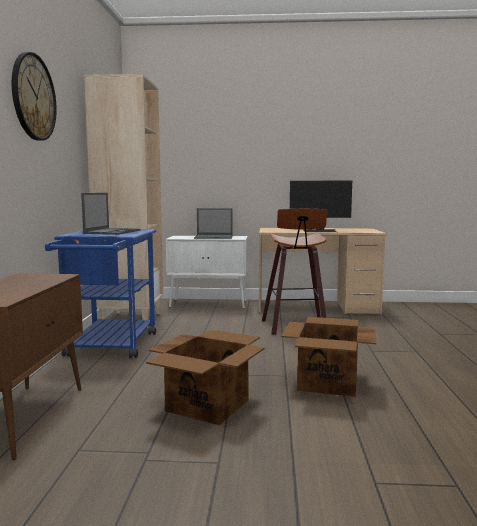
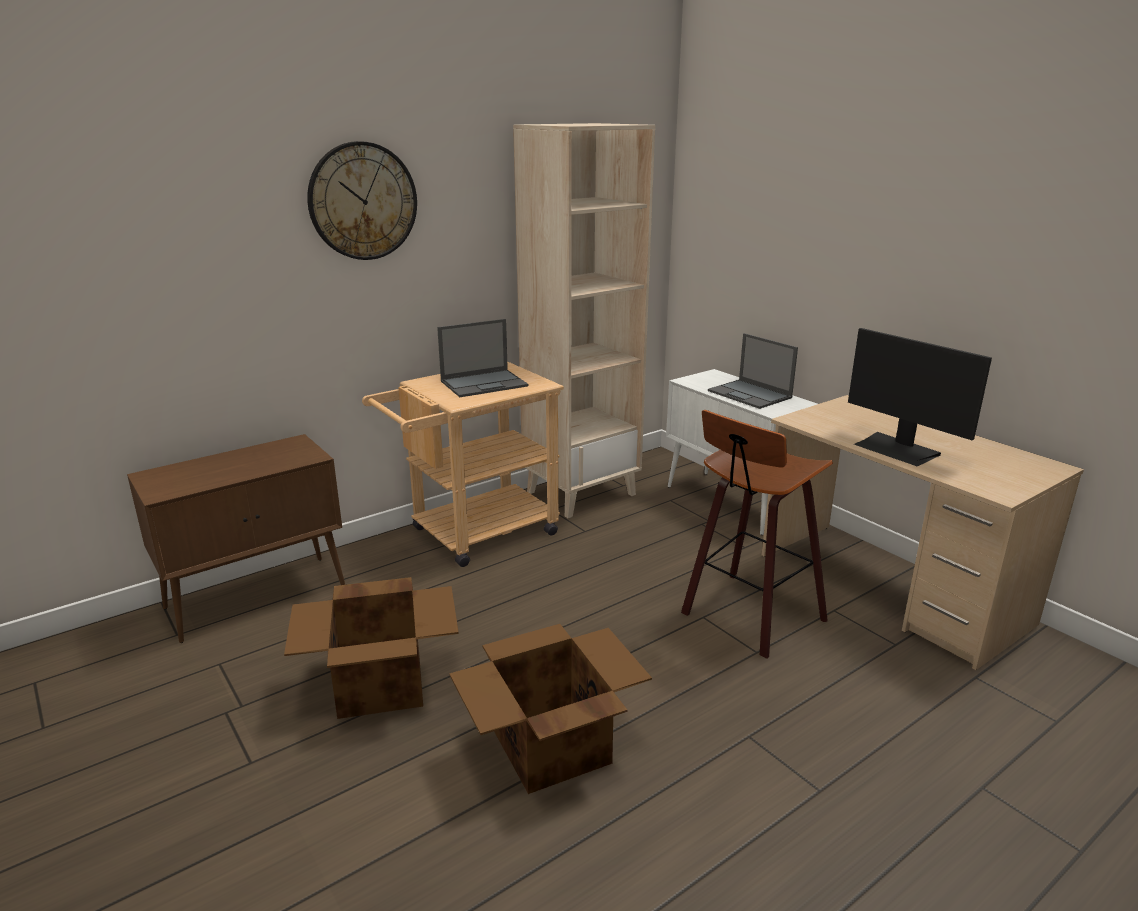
camera: 50 degrees right, 15 degrees up
(109, 347) = (473, 534): blue cart -> beige cart

